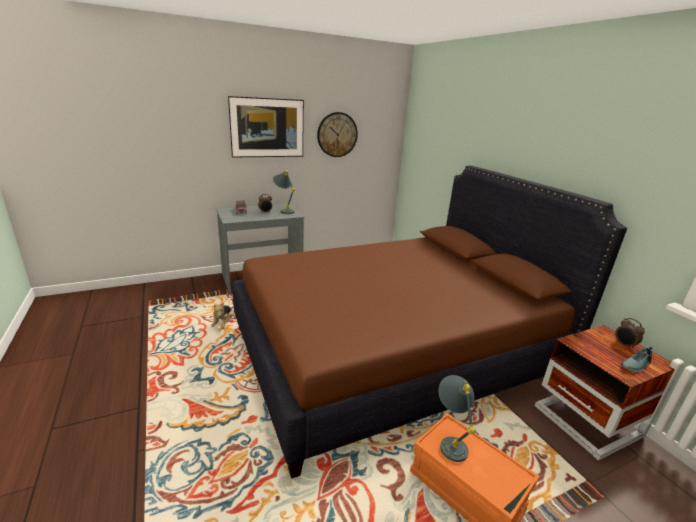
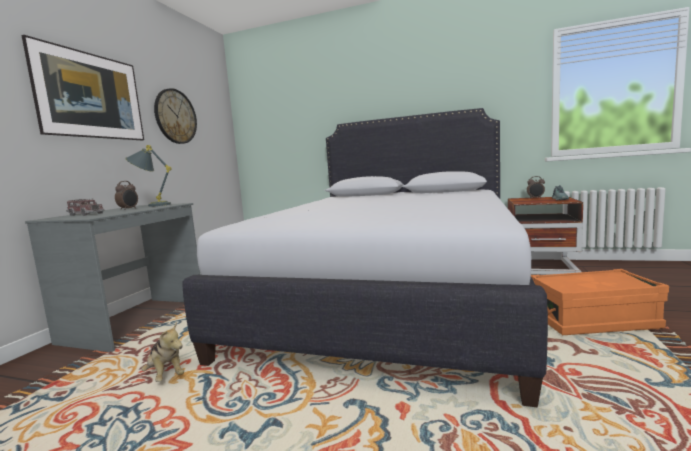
camera: 45 degrees left, 15 degrees down
(391, 352) = (390, 297): brown bed -> white bed
(450, 441) = (568, 282): grey table lamp -> none

